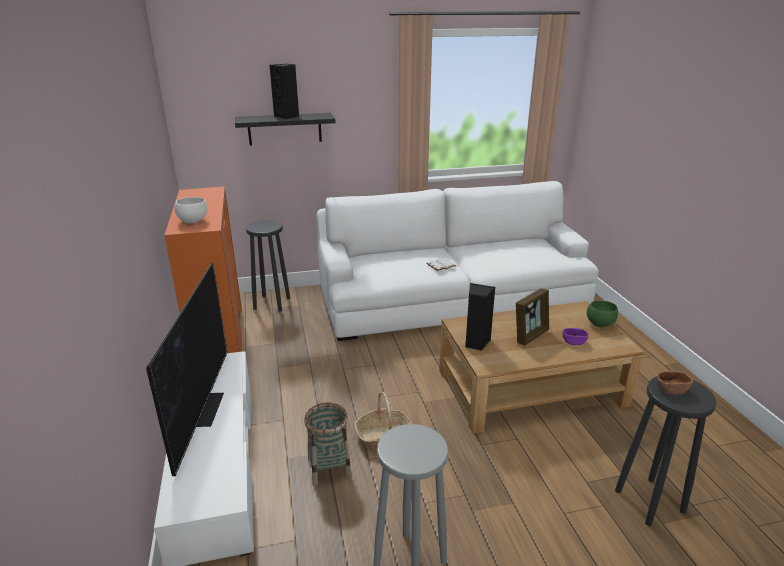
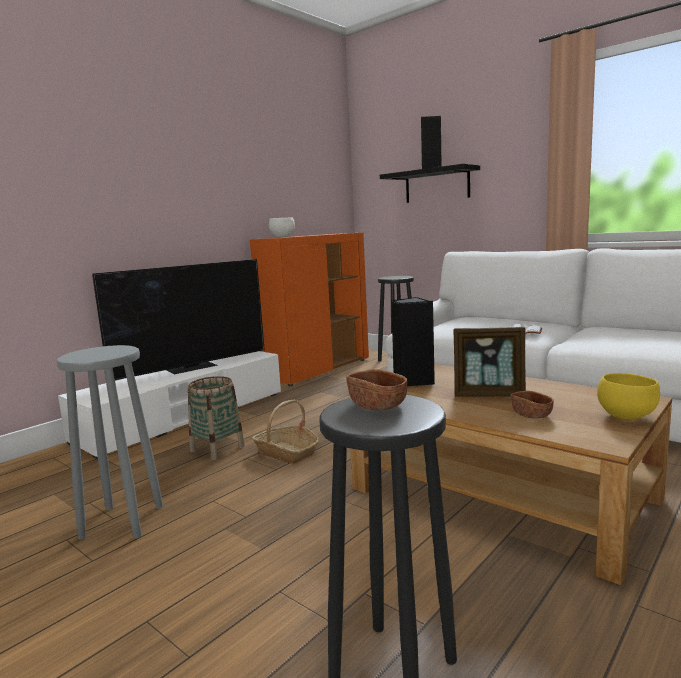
camera: 55 degrees right, 15 degrees down
(573, 342) = (531, 415): purple bowl -> brown bowl
(599, 323) = (626, 416): green bowl -> yellow bowl

